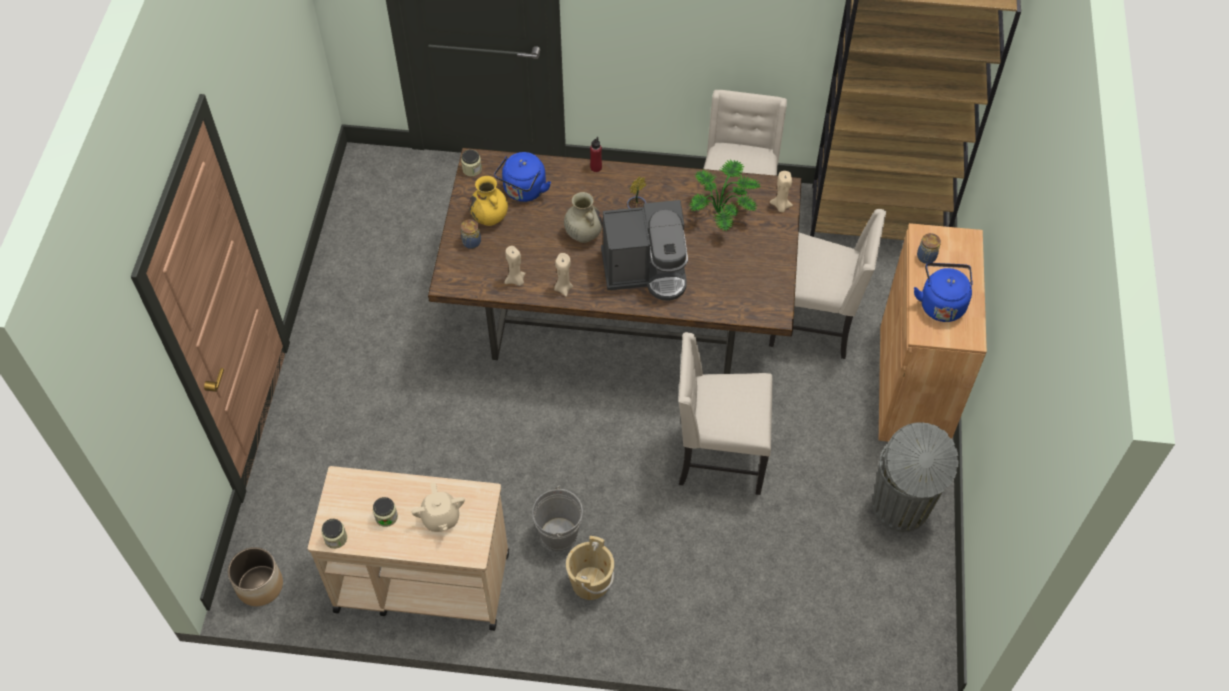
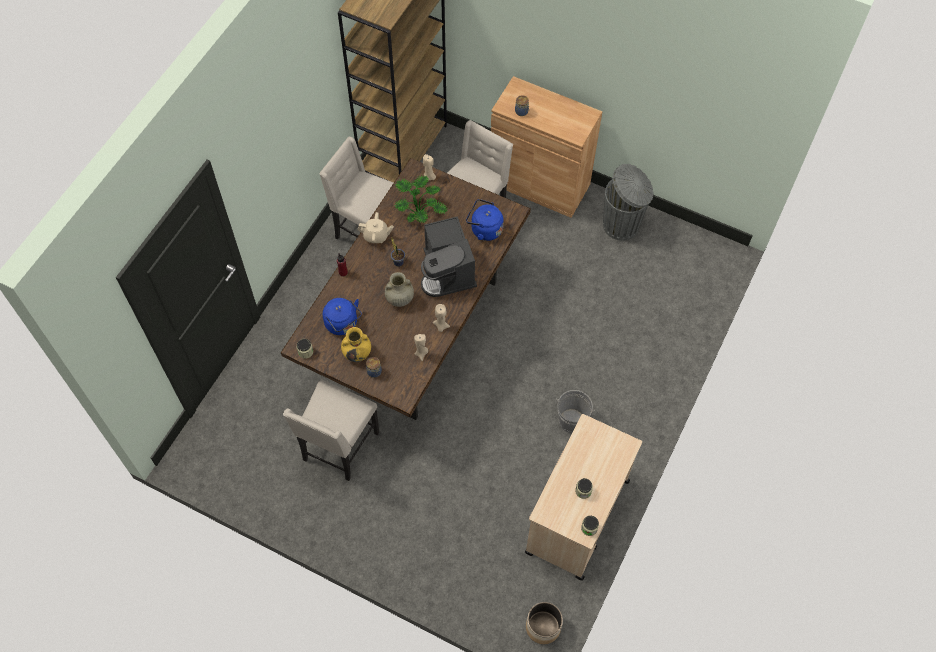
camera: 70 degrees left, 5 degrees up
(440, 518) = (595, 457): beige teapot -> beige teapot (376, 236)
(590, 582) = (613, 413): beige bucket -> none
(646, 270) = (448, 272): coffee machine -> coffee machine turned 150 degrees clockwise
(718, 457) = (549, 308): beige chair -> beige chair (339, 447)
(941, 303) = (559, 118): blue kettle -> blue kettle (484, 229)

